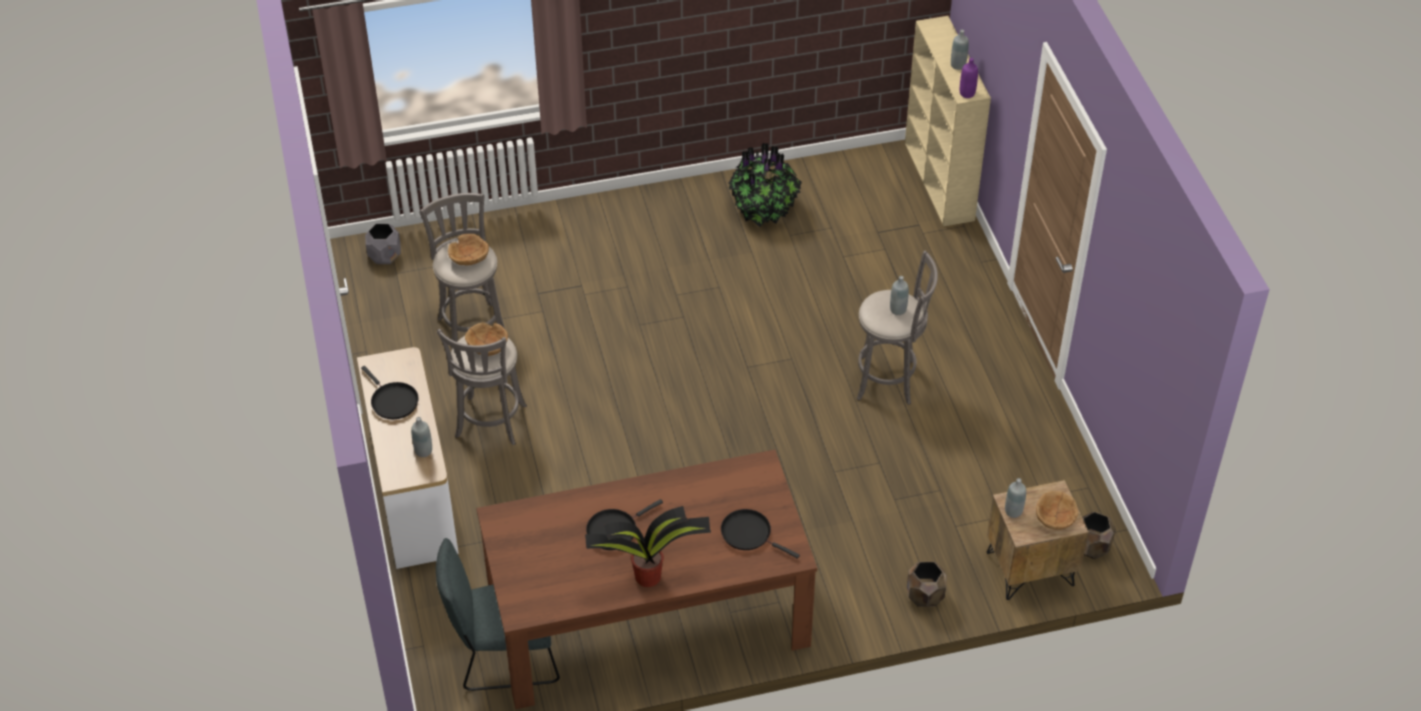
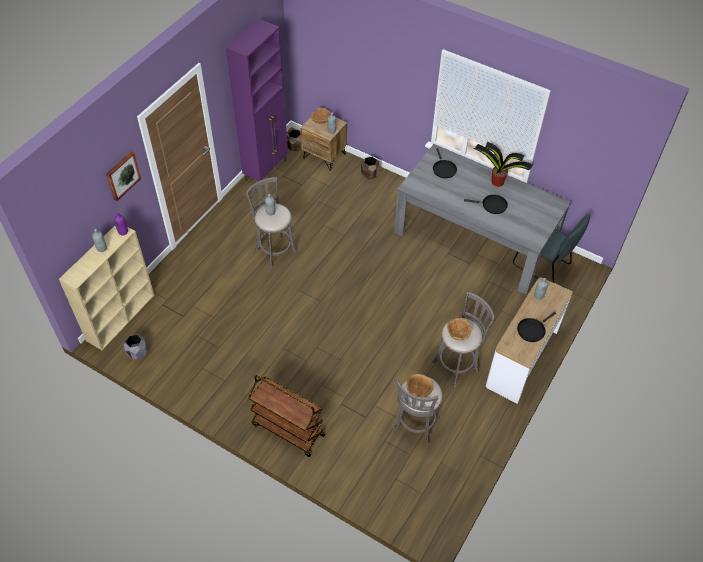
camera: 135 degrees left, 5 degrees up
(385, 256) = (417, 511): grey planter -> grey planter (137, 352)
(392, 401) = (532, 330): black frying pan -> black frying pan turned 135 degrees counterclockwise
(608, 223) = (287, 430): none -> brown cart
(647, 617) = (475, 239): brown dining table -> grey dining table
(764, 210) = (210, 371): potted plant -> none
(1013, 64) = (122, 175): none -> picture
(1070, 476) = (266, 170): none -> purple cabinet

